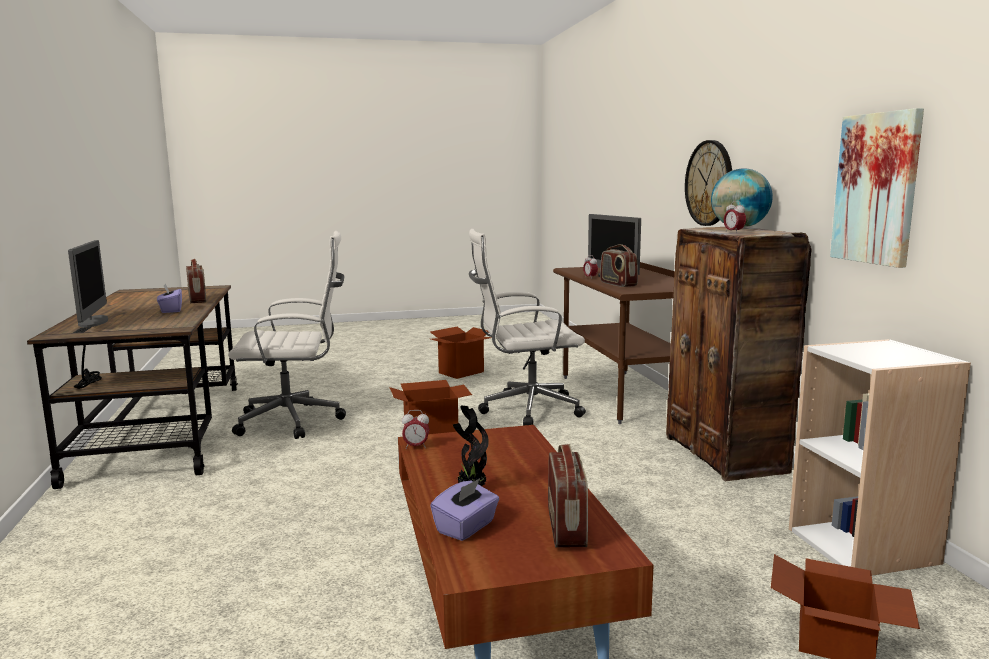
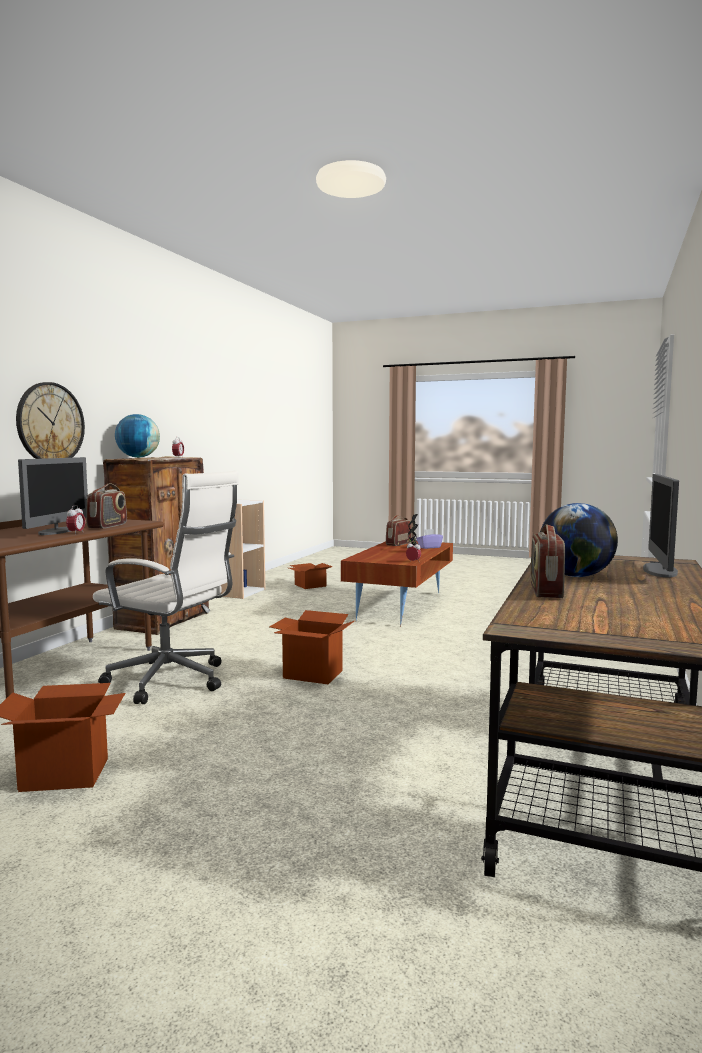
camera: 145 degrees left, 5 degrees down
(171, 310) = (575, 576): purple tissue box -> globe
(295, 421) = (418, 738): white office chair -> none
(876, 188) = (183, 430): picture -> none

